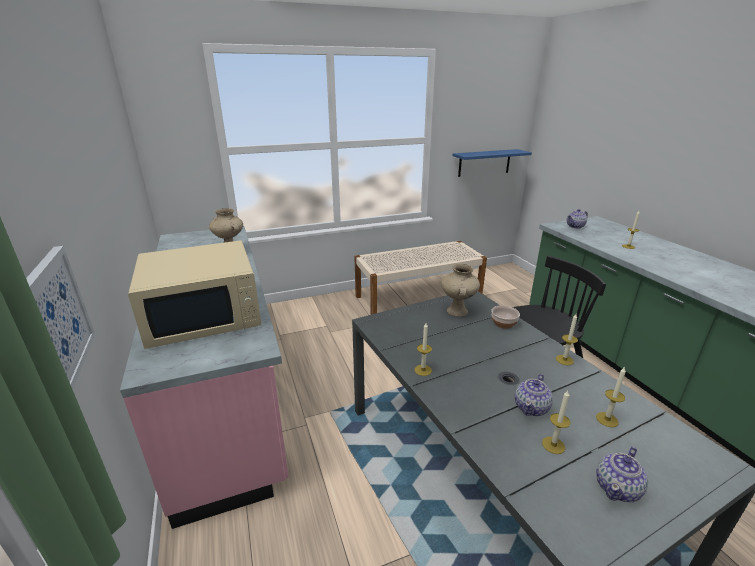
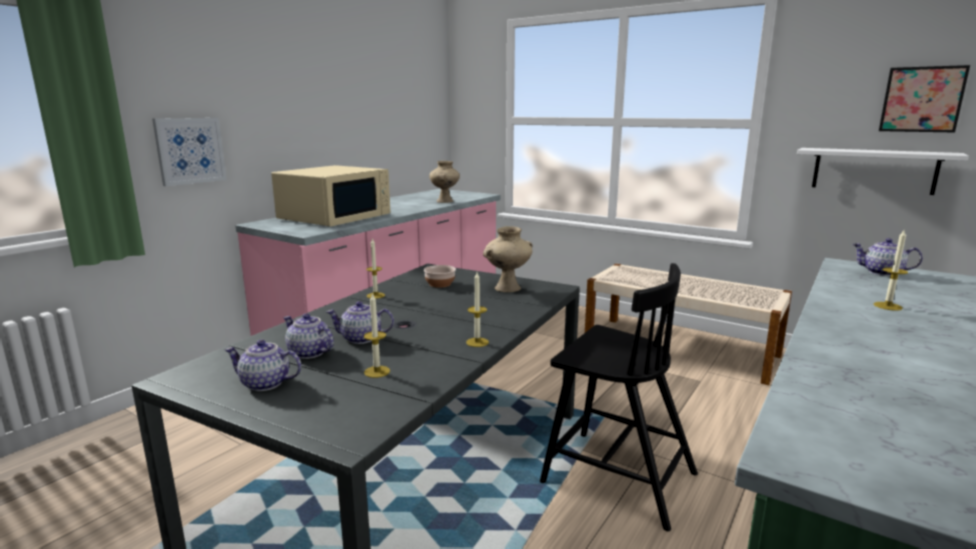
camera: 55 degrees right, 10 degrees down
(205, 315) = (335, 217): beige microwave -> beige microwave turned 90 degrees counterclockwise
(484, 163) = (873, 170): blue shelf -> white shelf
(502, 121) = (922, 99): none -> picture
(503, 323) = (516, 308): bowl -> bowl (440, 284)
(553, 445) = (309, 353): candle -> teapot

